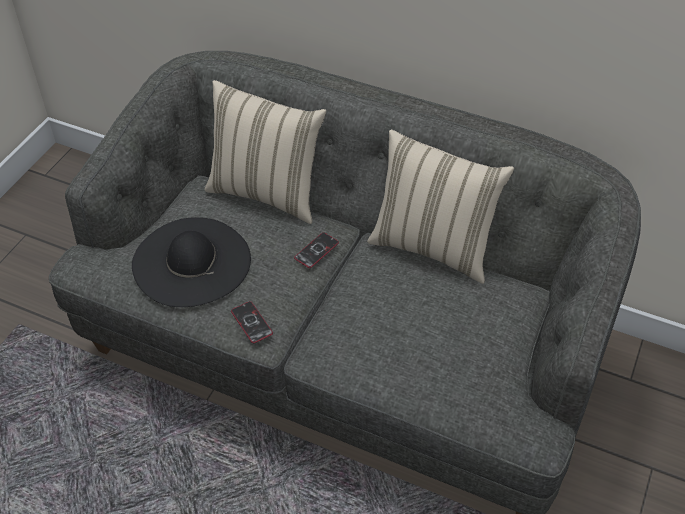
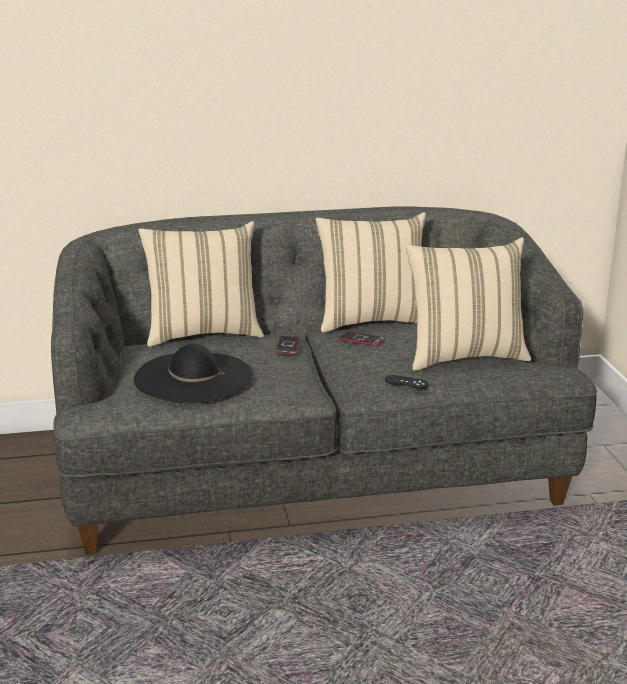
camera: 35 degrees left, 25 degrees down
(251, 322) = (289, 391): phone -> phone (361, 339)
(360, 368) = (406, 382): none -> black game controller
(457, 356) = (464, 356): none -> beige pillow

